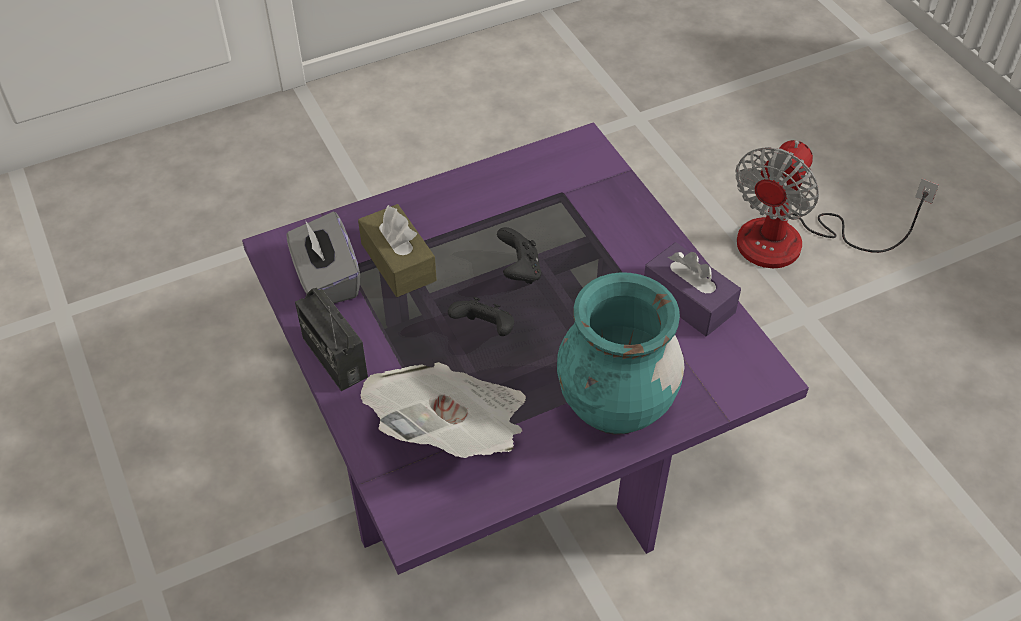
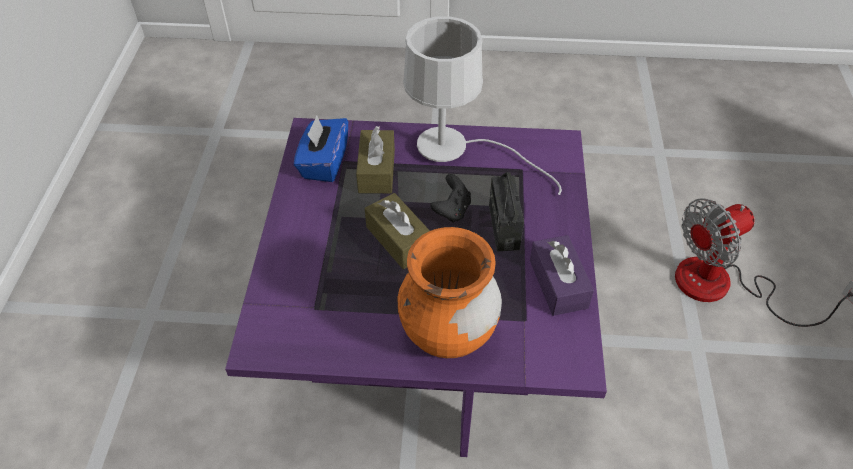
camera: 30 degrees right, 0 degrees up
(326, 279) = (324, 163): grey tissue box -> blue tissue box
(334, 357) = (291, 214): radio -> radio (503, 227)
(453, 431) = (327, 298): newspaper -> none
(475, 202) = (456, 152): none -> white table lamp
(485, 330) = (399, 239): black game controller -> brown tissue box
(615, 407) = (448, 335): turquoise vase -> orange vase

